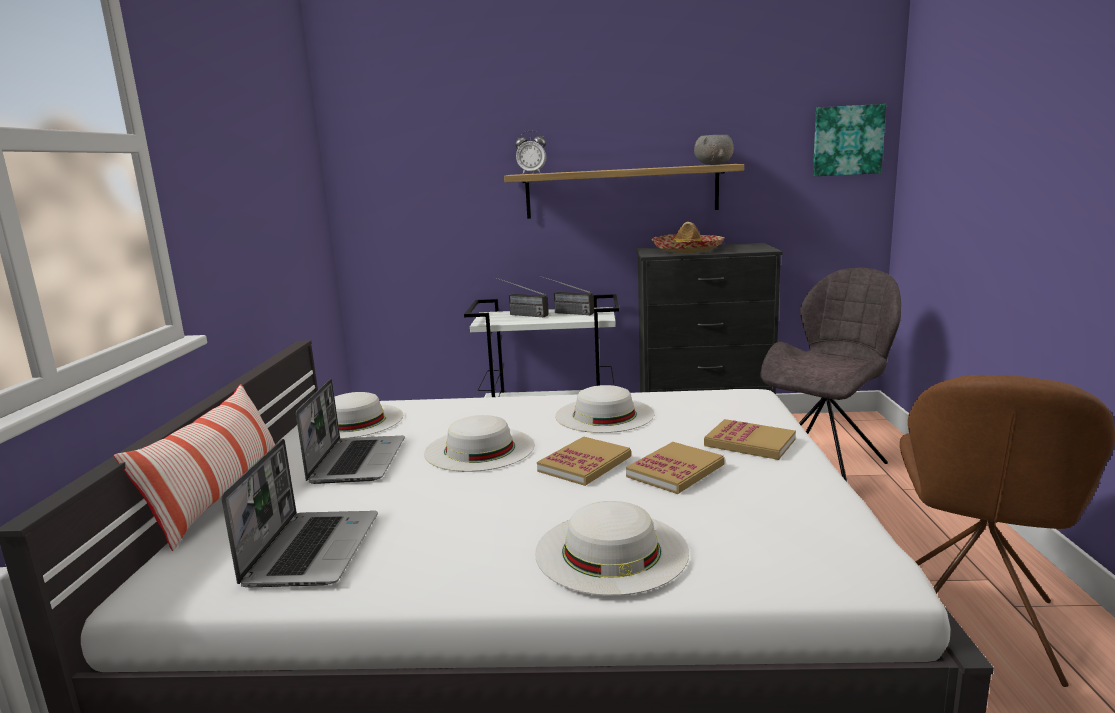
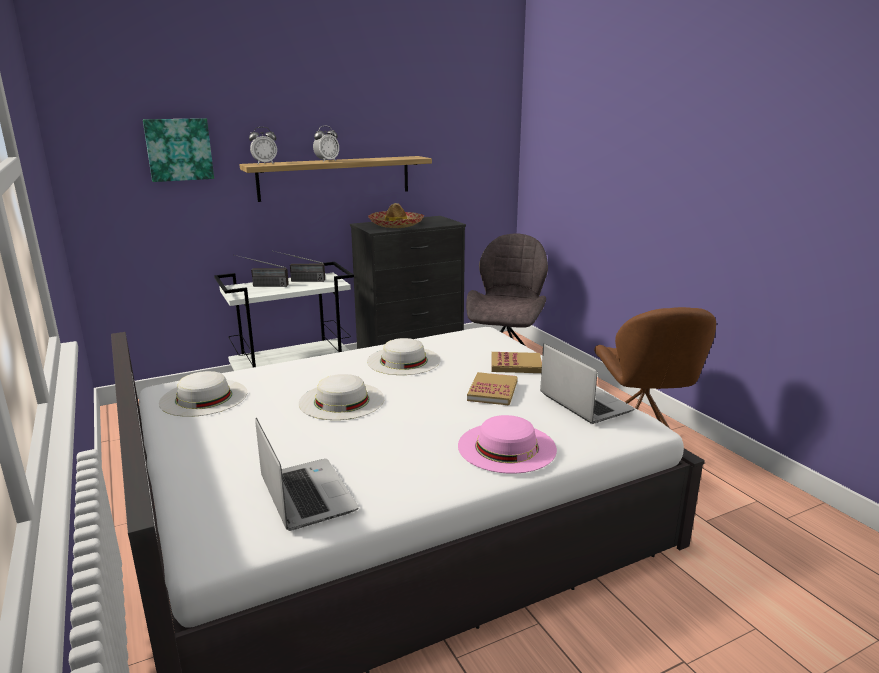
camera: 30 degrees left, 5 degrees up
(220, 498) = (168, 480): pillow -> none
(357, 461) = (252, 428): laptop -> laptop (583, 403)
(585, 464) = (430, 397): book -> none
(606, 170) = (327, 161): none -> alarm clock
(611, 551) = (507, 447): white hat -> pink hat
(714, 164) = (406, 157): grey bowl -> none
(847, 140) = (490, 140): picture -> picture (179, 149)

